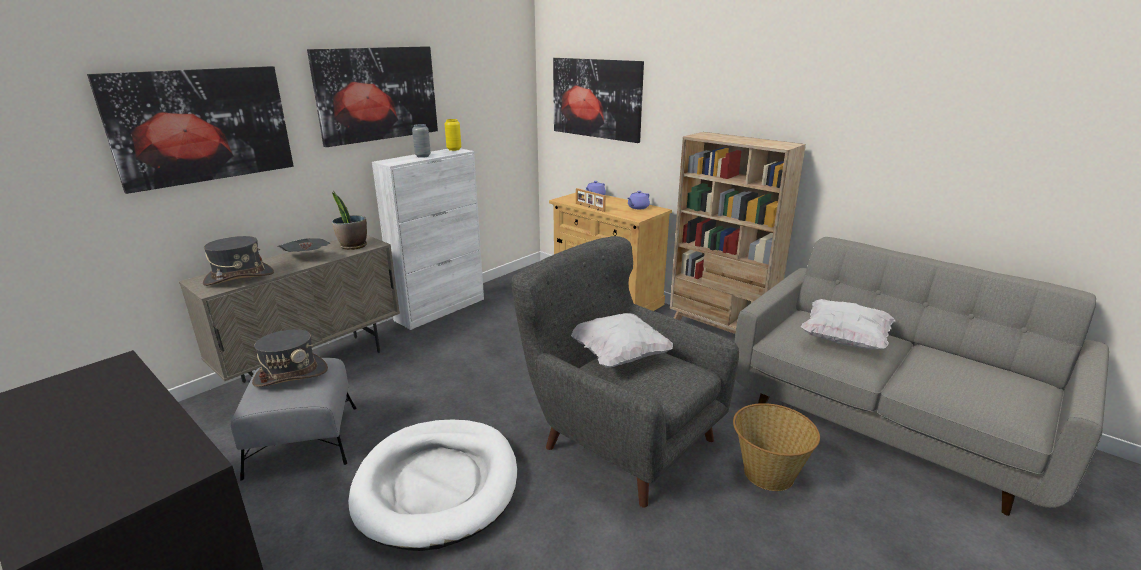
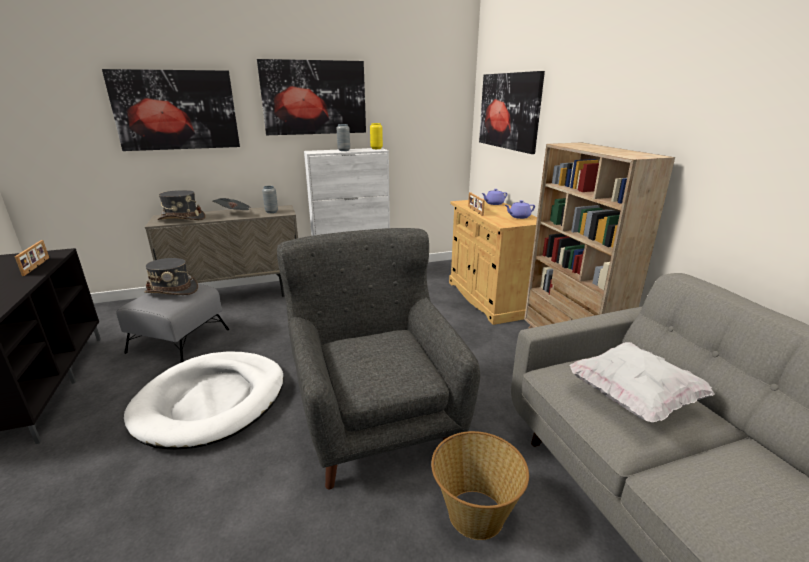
camera: 30 degrees right, 0 degrees up
(126, 386) = (37, 266): none -> picture frame
(353, 246) = (271, 212): potted plant -> grey vase
(619, 356) = (371, 340): white pillow -> none

